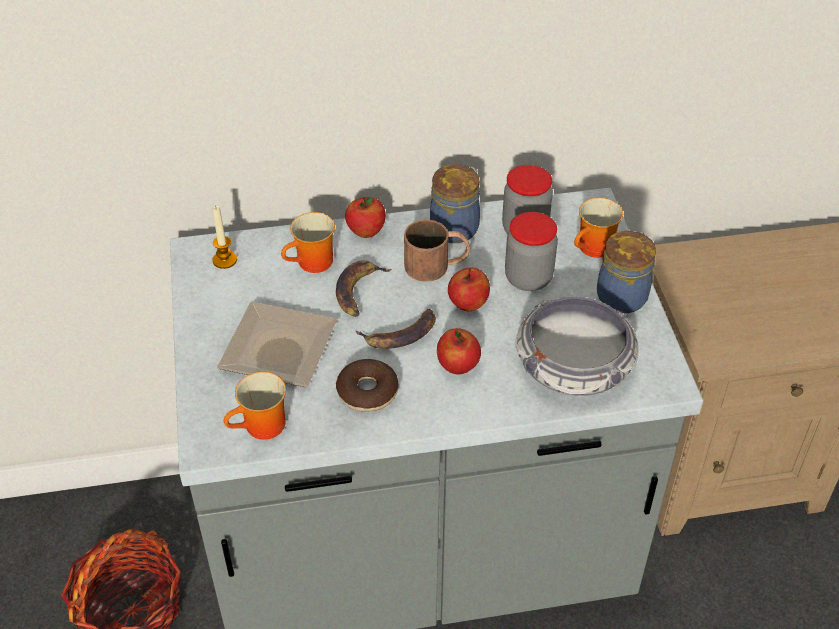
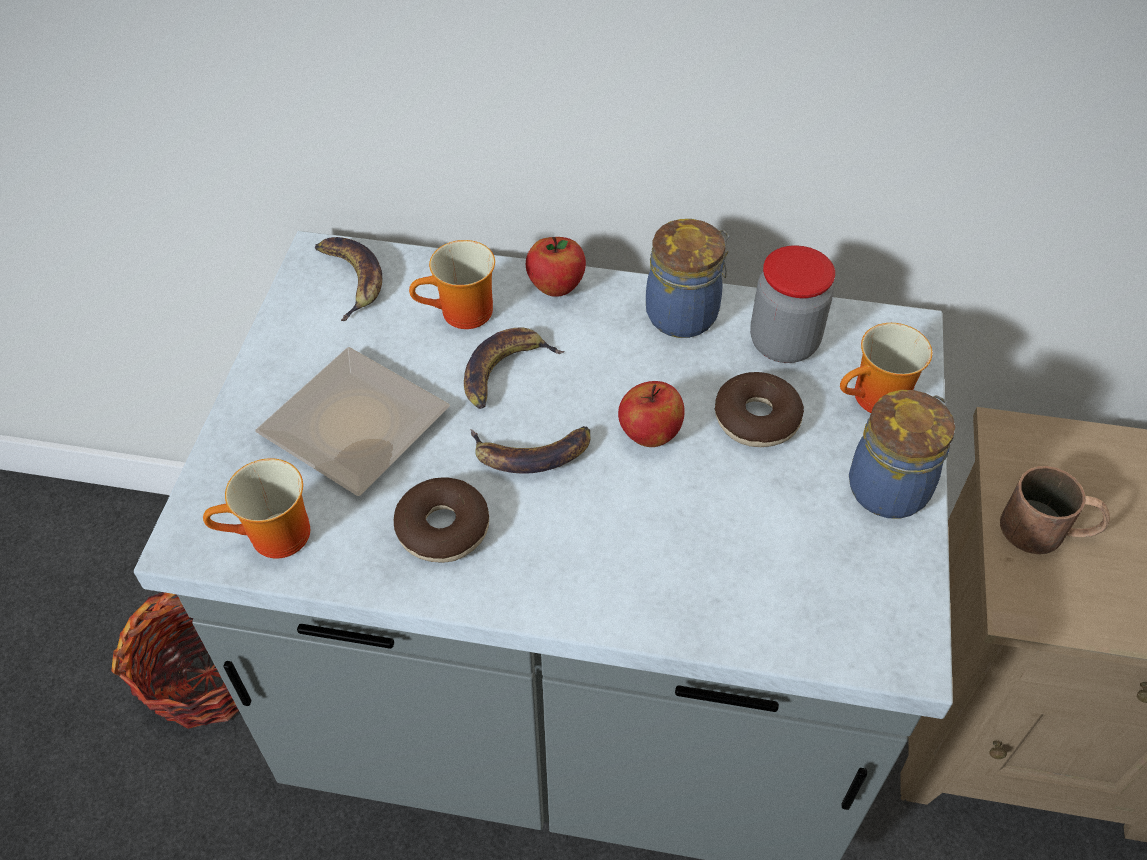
camera: 20 degrees right, 5 degrees up
(224, 260) = (350, 278): candle -> banana
(437, 265) = (632, 362): brown mug -> brown mug (1048, 531)
(458, 366) = (591, 528): apple -> none
(528, 278) = (756, 419): jar -> donut
(574, 365) = (766, 579): bowl -> none

